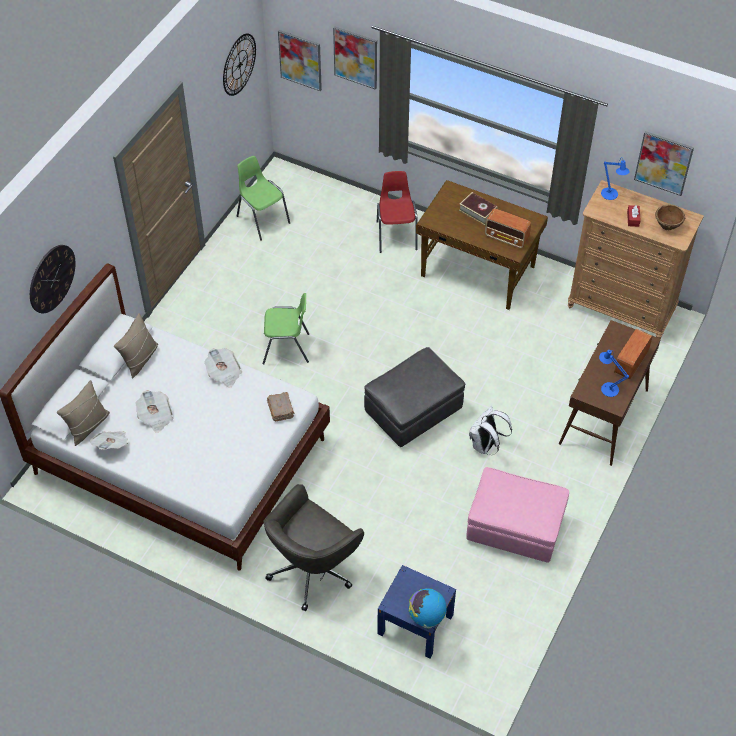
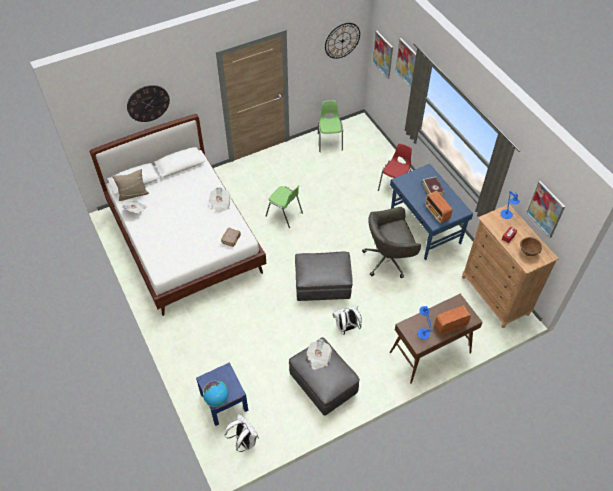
camera: 35 degrees right, 0 degrees up
(140, 359) = (186, 175): beige pillow -> none
(155, 417) = (167, 208): newspaper -> newspaper (318, 358)
(312, 569) = (198, 337): grey office chair -> grey office chair (389, 259)
(478, 272) = (424, 229): brown desk -> blue desk
(479, 652) = (244, 441): none -> white backpack
(514, 529) = (323, 384): pink ottoman -> grey ottoman

